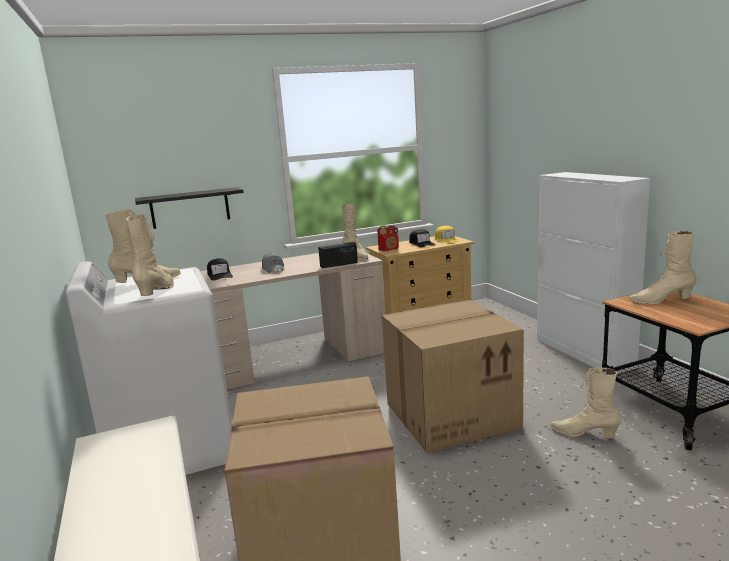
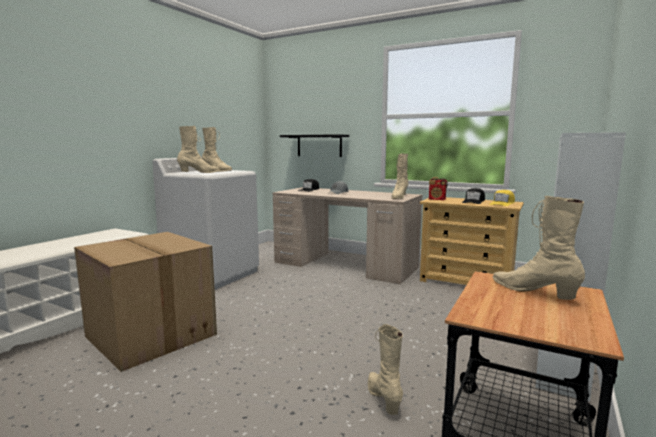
camera: 50 degrees right, 5 degrees down
(339, 264) = (372, 198): radio -> none
(452, 414) = (340, 331): cardboard box -> none

